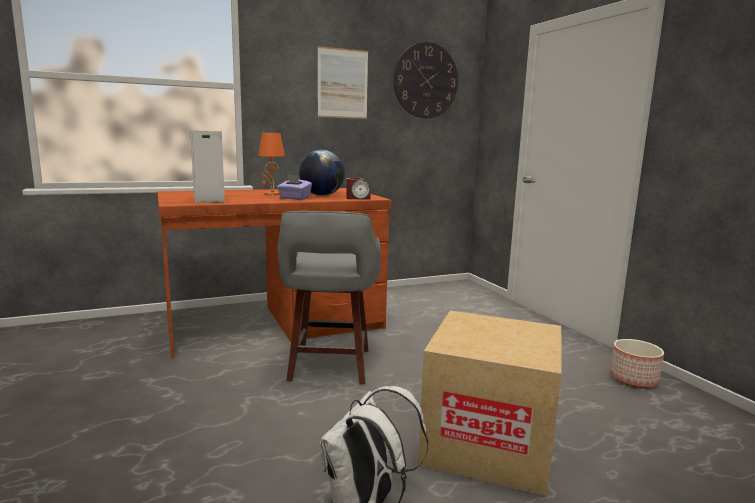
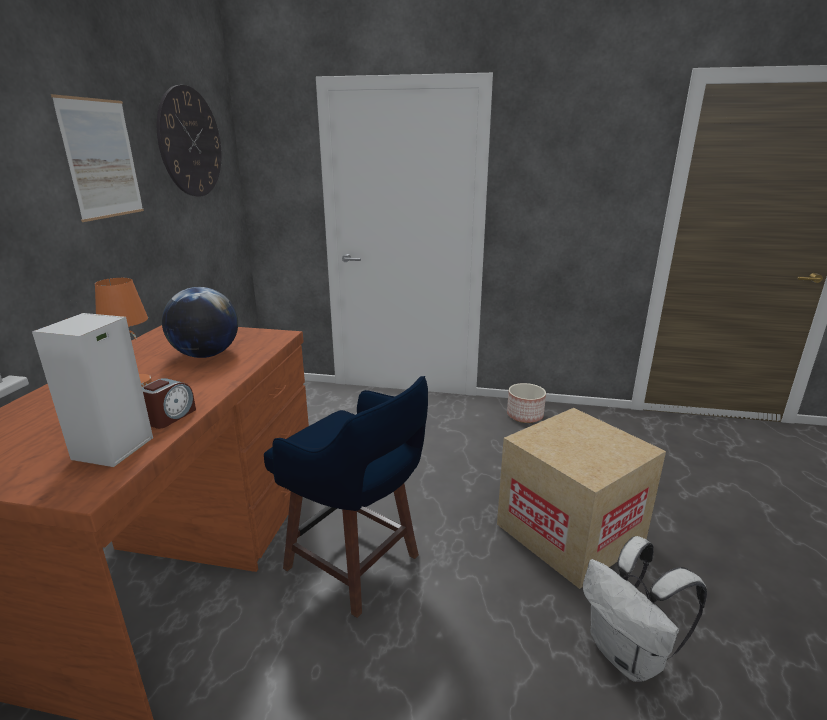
camera: 55 degrees left, 10 degrees up
(294, 198) = (205, 378): purple tissue box -> none
(329, 367) = (356, 565): grey stool -> blue stool
(358, 198) = (268, 343): alarm clock -> alarm clock (170, 417)

